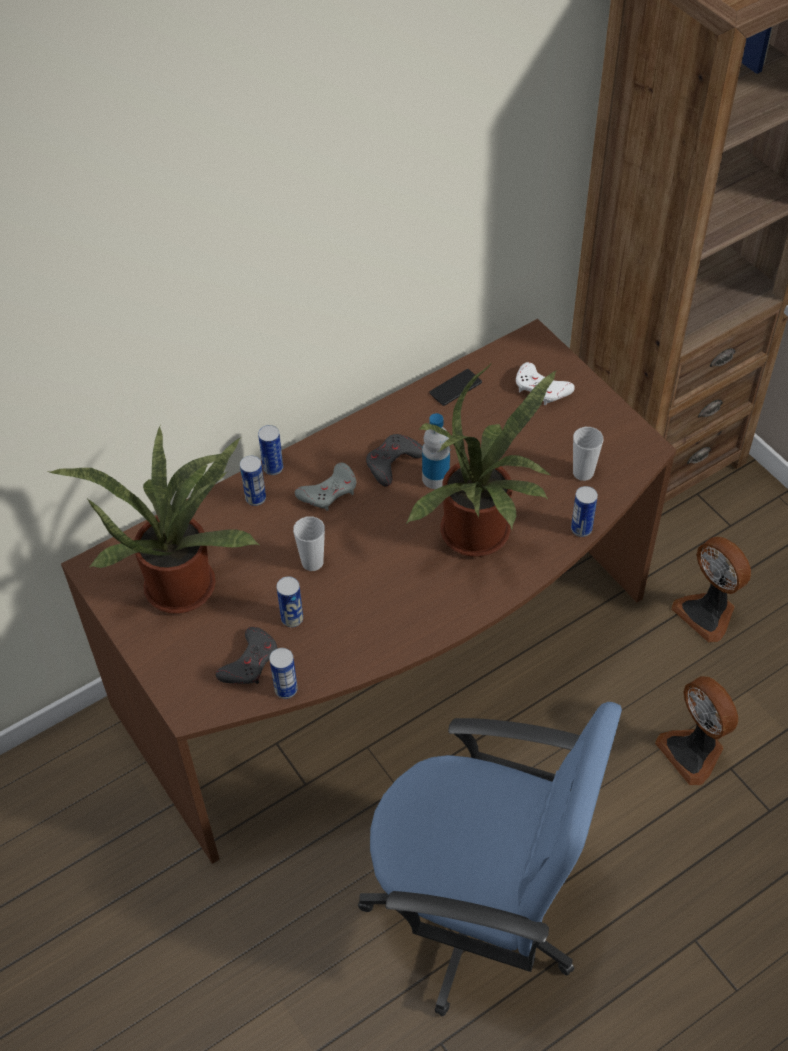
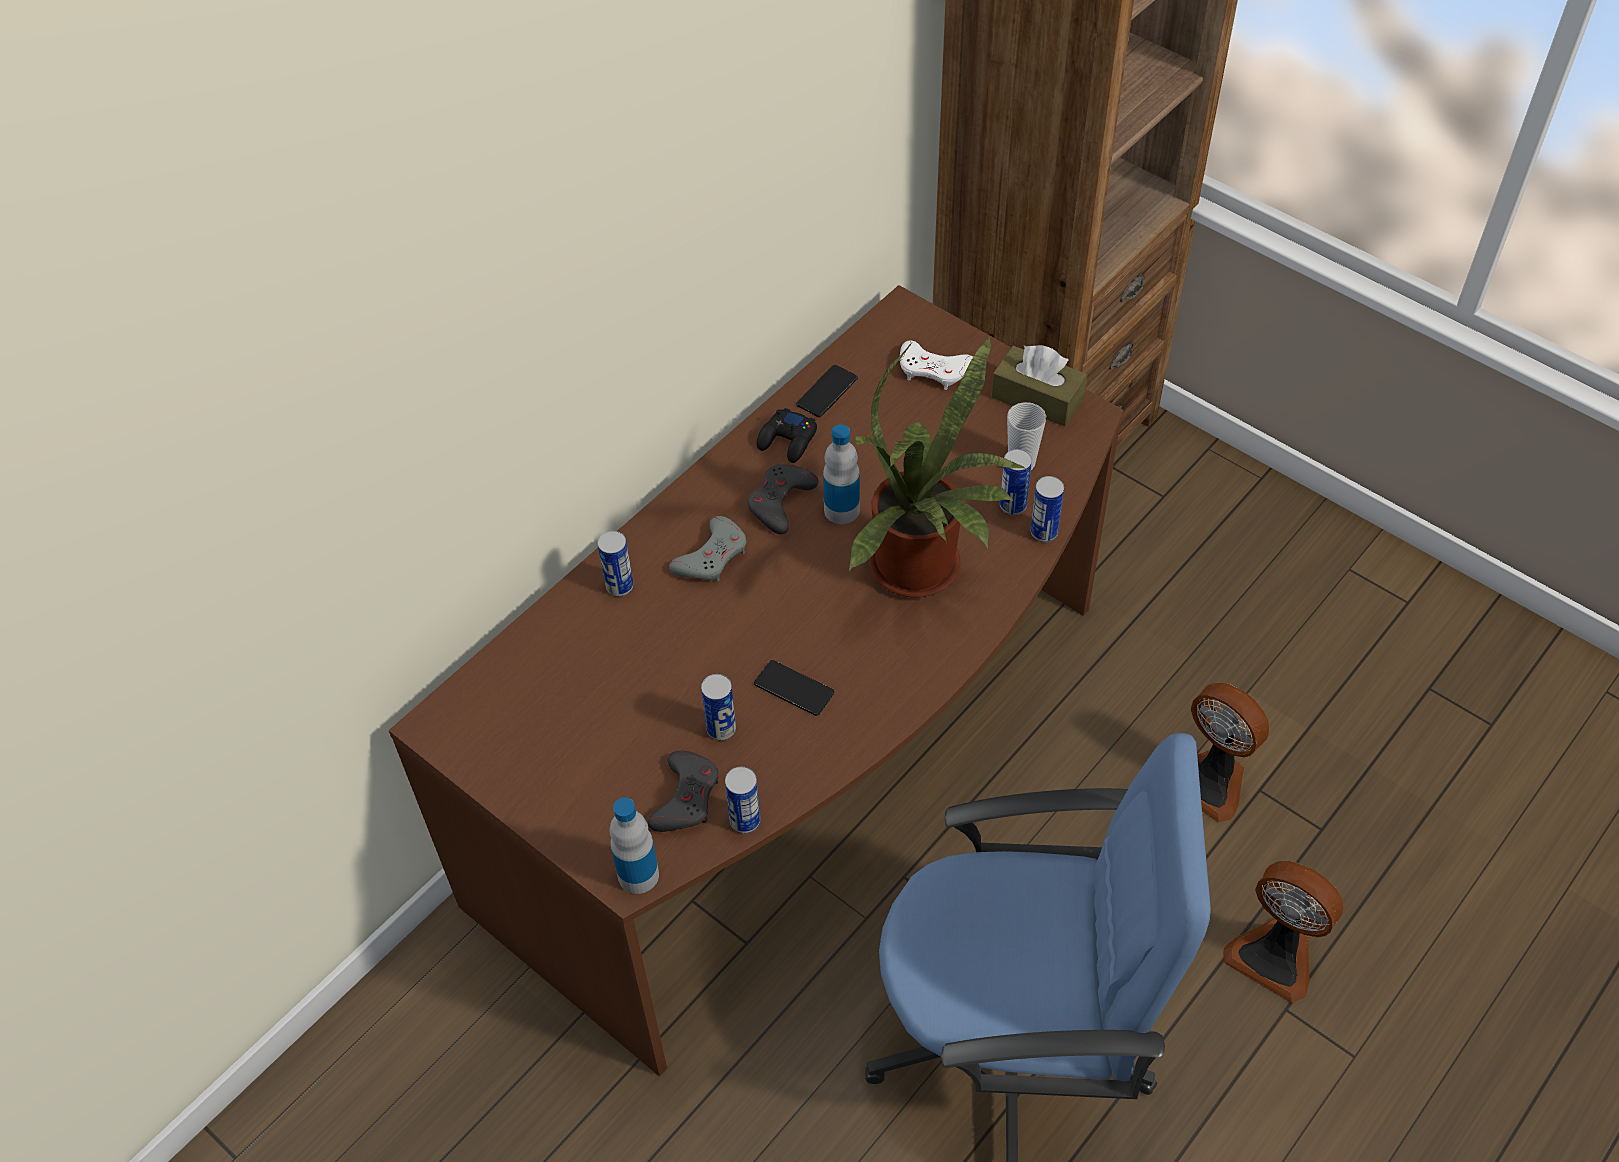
camera: 15 degrees left, 0 degrees up
(182, 581) = (560, 714): potted plant -> none
(197, 709) = (638, 875): none -> bottle
(273, 468) = (629, 543): can -> can (1013, 505)
(312, 562) = (722, 651): cup -> none
(354, 602) = (794, 688): none -> phone
(414, 418) = (788, 440): none -> black game controller
(612, 426) = (1037, 398): none -> brown tissue box
(707, 612) = (1171, 607): fan -> fan (1275, 955)

